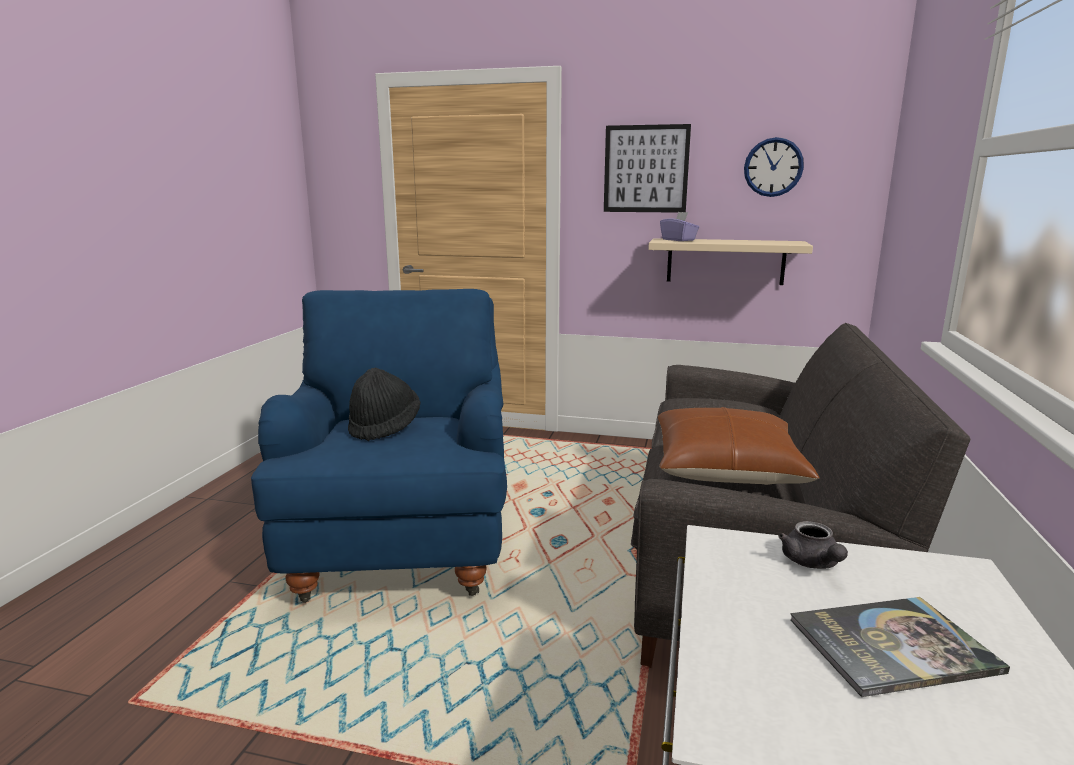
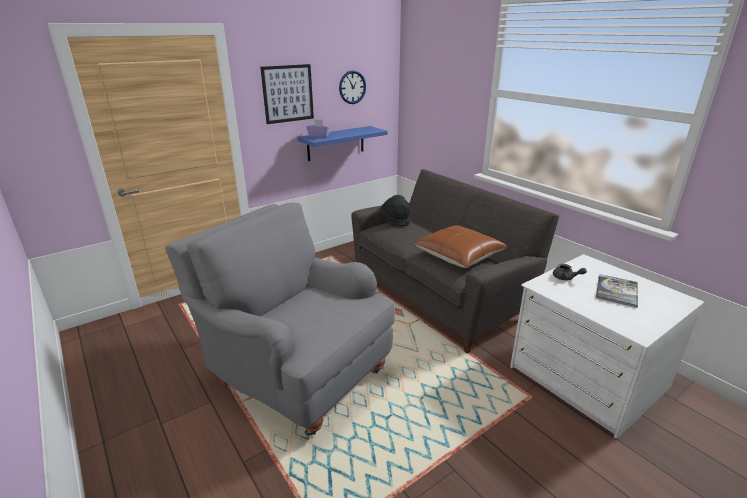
camera: 50 degrees left, 10 degrees up
(384, 427) = (304, 310): black hat -> black hat (395, 220)
(403, 543) = (296, 374): blue armchair -> grey armchair
(725, 261) = (336, 143): beige shelf -> blue shelf

